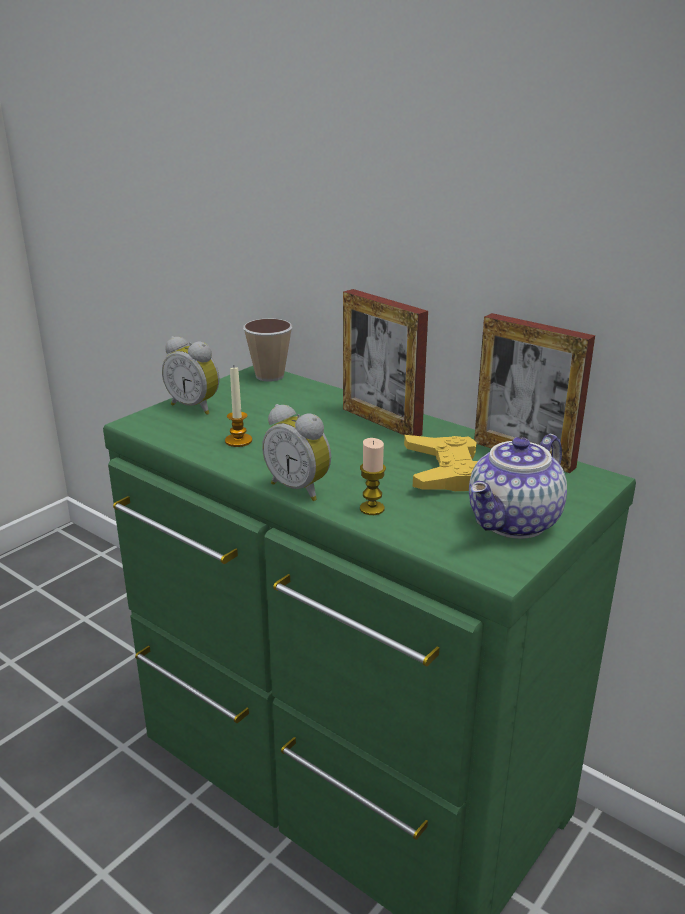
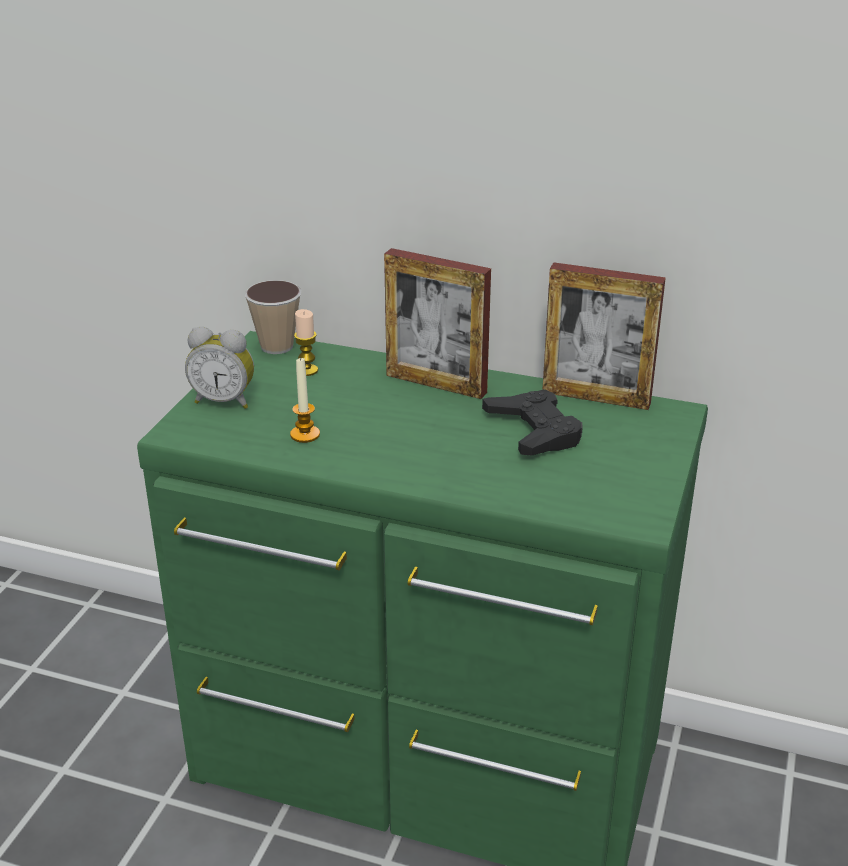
camera: 20 degrees left, 5 degrees up
(300, 488) = (409, 477): alarm clock -> none
(372, 509) = (493, 485): candle -> candle (307, 370)
(444, 472) = (534, 431): yellow game controller -> black game controller
(515, 523) = (630, 473): teapot -> none

